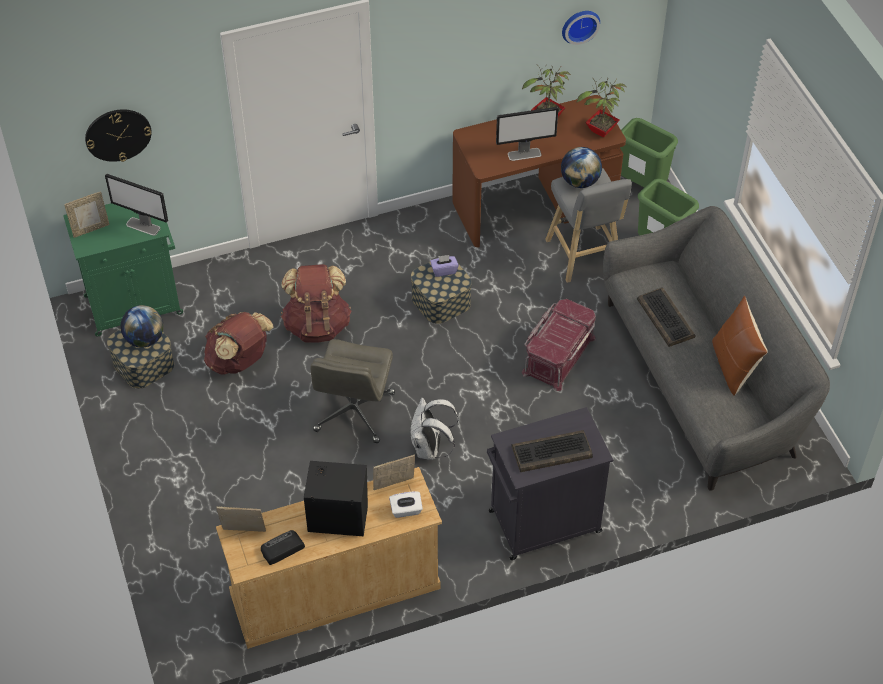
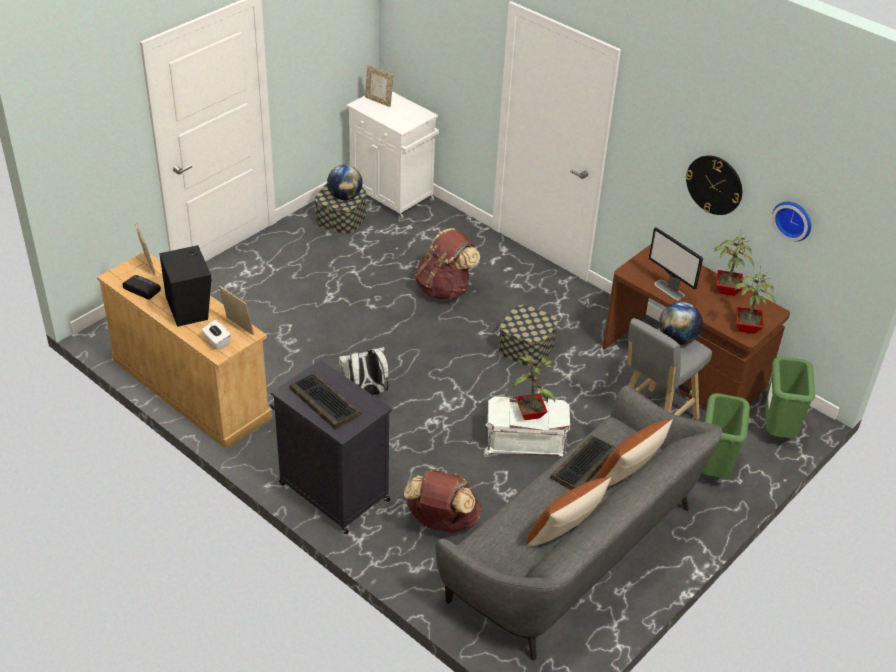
camera: 60 degrees right, 10 degrees down
(118, 134) = (429, 44): wall clock -> wall clock (714, 184)
(136, 304) = (392, 196): green cabinet -> white cabinet
(143, 226) = (400, 121): monitor -> none
(239, 361) = (378, 262): brown backpack -> brown backpack (442, 522)
(354, 412) = (372, 339): grey office chair -> none
(444, 270) = (539, 322): purple tissue box -> none
(558, 354) = (526, 440): red storage box -> white storage box
(562, 329) = (531, 414): none -> potted plant
(692, 297) = (627, 477): none -> brown pillow

